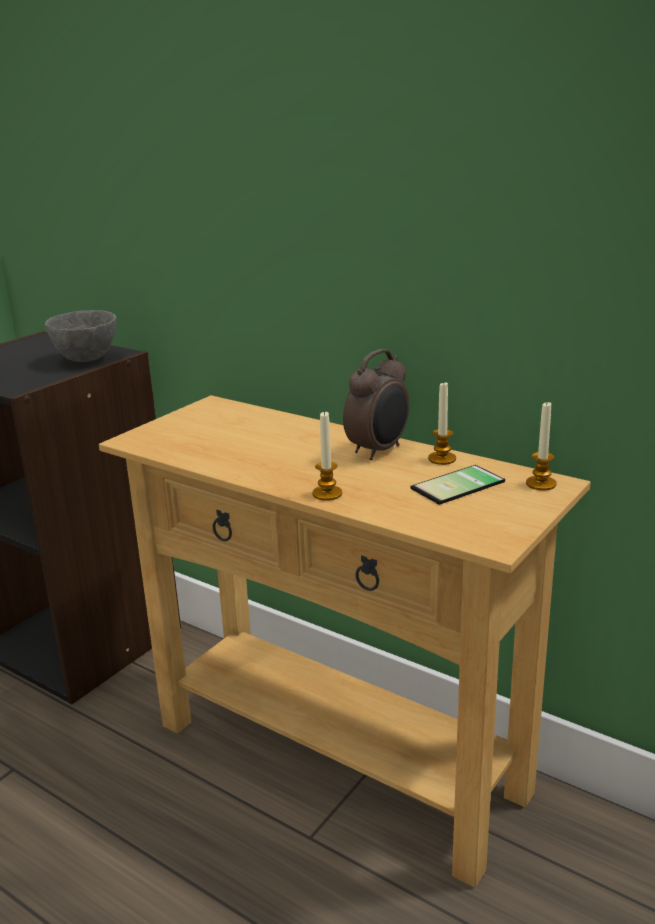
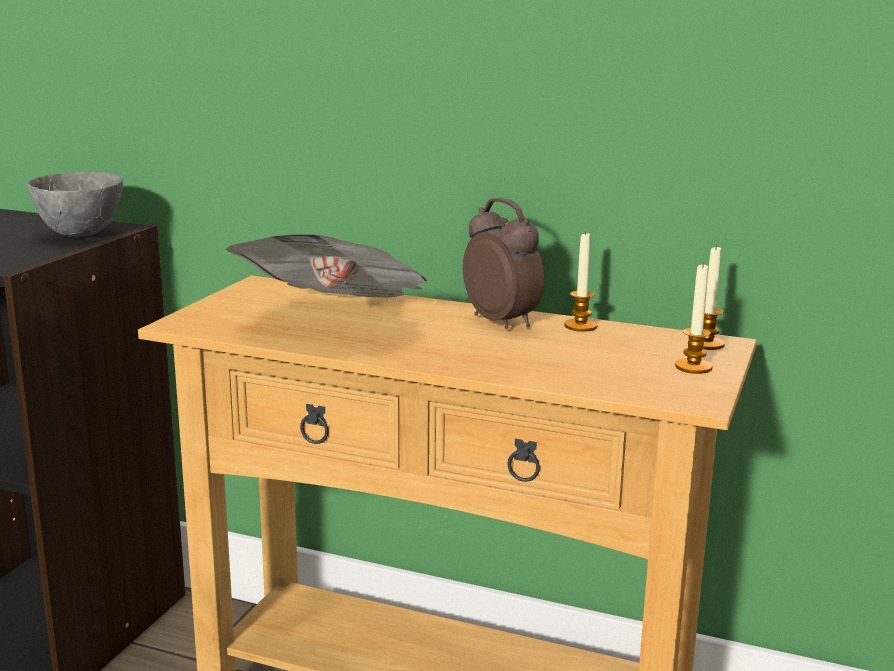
camera: 15 degrees left, 5 degrees down
(247, 445) = (336, 322): none -> newspaper
(327, 494) = (471, 365): candle -> candle (693, 367)
(379, 451) = (502, 322): alarm clock -> alarm clock turned 60 degrees counterclockwise
(461, 487) = (621, 351): phone -> none

